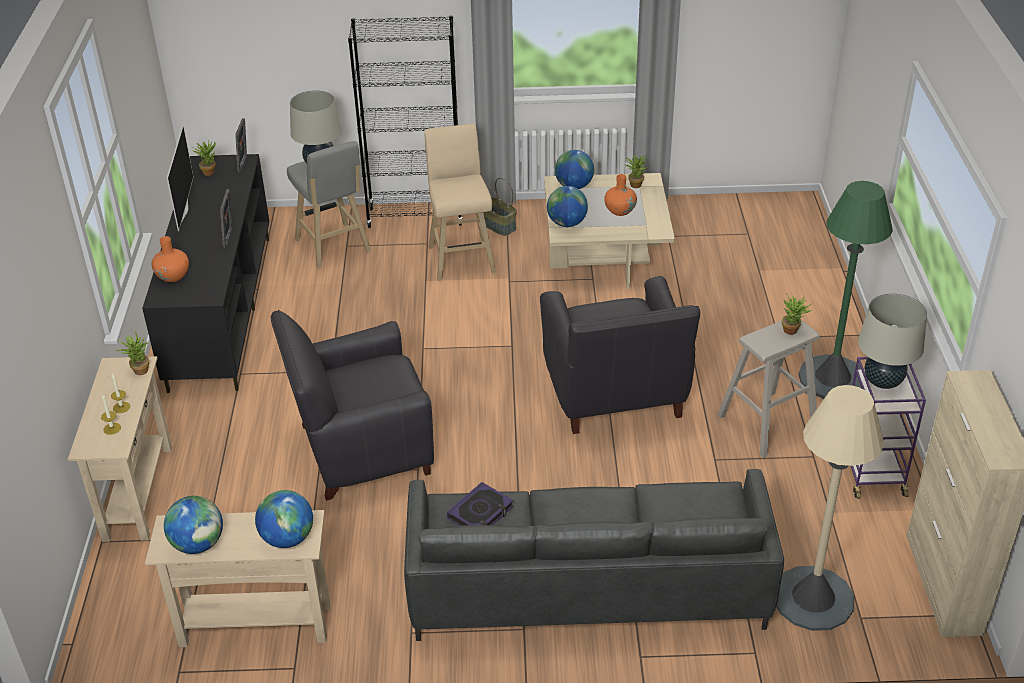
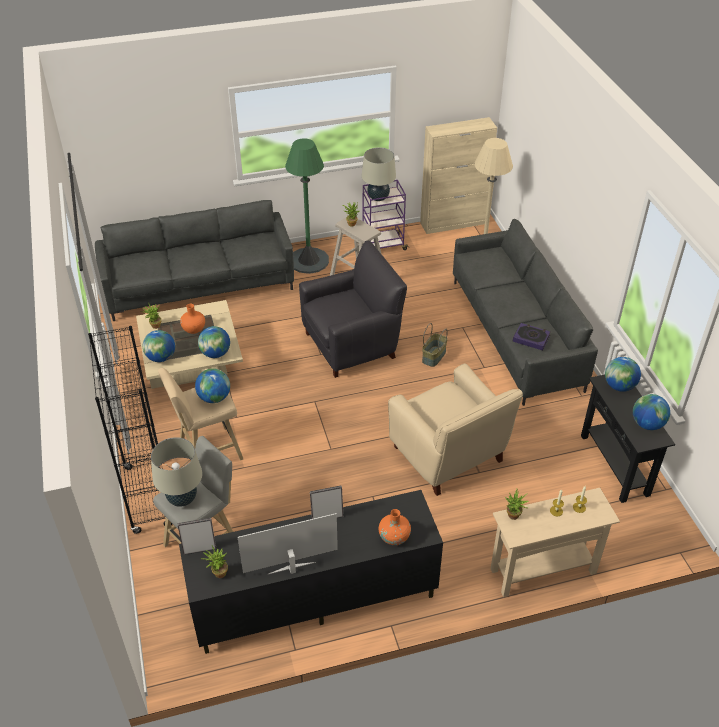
camera: 105 degrees left, 5 degrees up
(255, 625) = (614, 465): beige console table -> black console table
(361, 449) = (448, 456): black armchair -> beige armchair
(455, 191) = (214, 398): none -> globe
(499, 226) = (157, 438): basket -> basket (433, 356)
(777, 270) = (200, 287): none -> grey sofa

